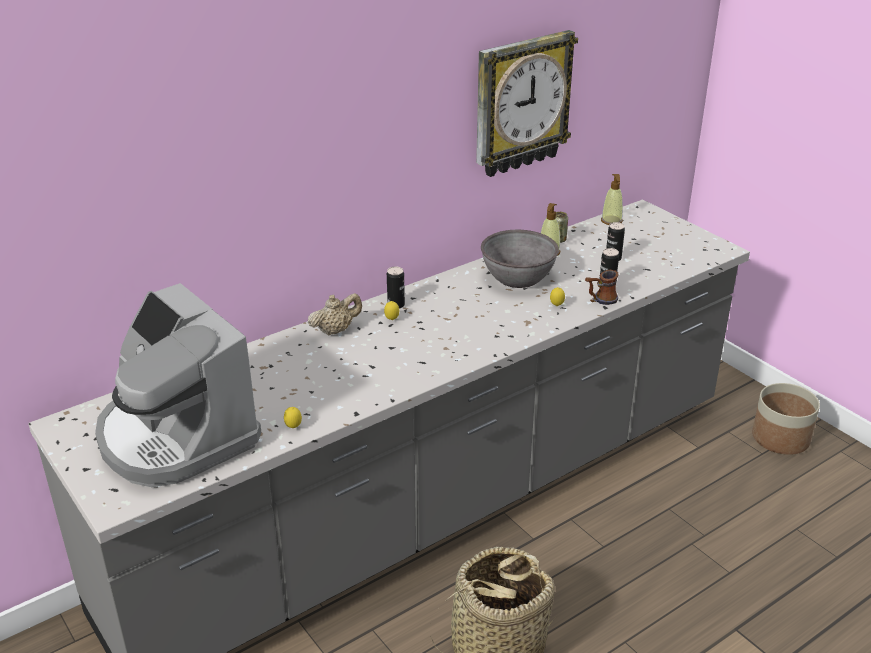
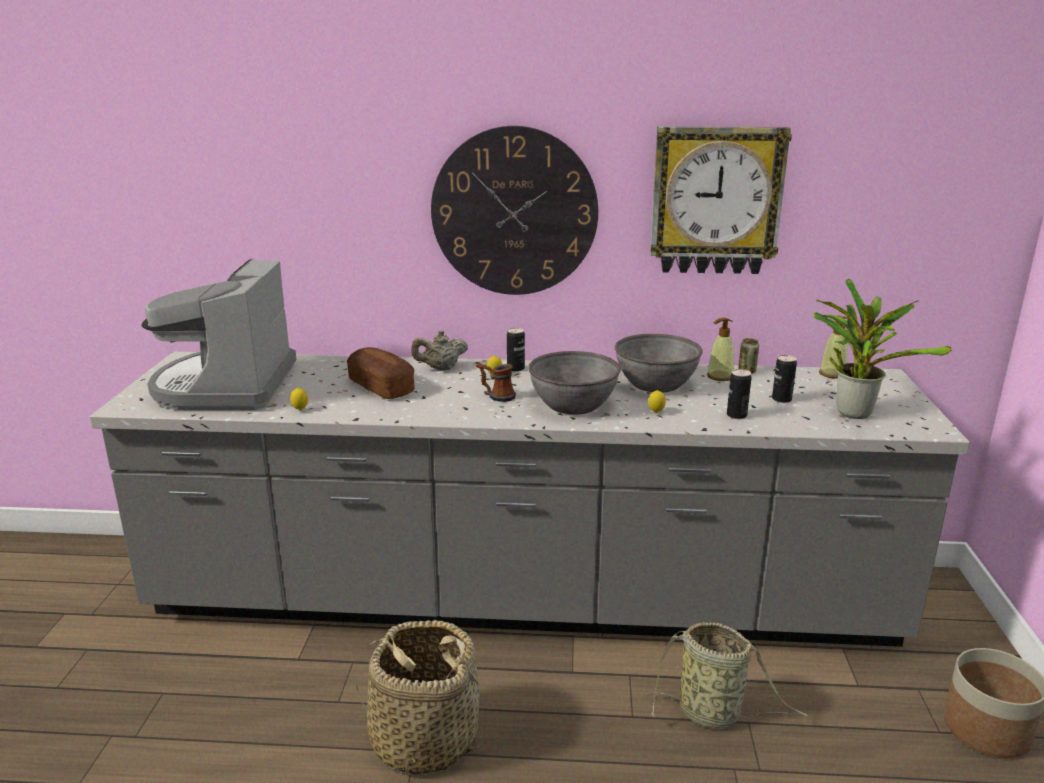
camera: 40 degrees right, 10 degrees down
(319, 372) = (381, 387): none -> bread
(335, 330) = (440, 368): beige teapot -> beige teapot turned 150 degrees clockwise
(368, 159) = (514, 212): none -> wall clock
(493, 323) = (573, 405): none -> grey bowl
(600, 300) = (708, 423): mug -> mug (495, 396)
(645, 515) = (713, 714): none -> basket
(664, 251) = (852, 411): none -> potted plant

